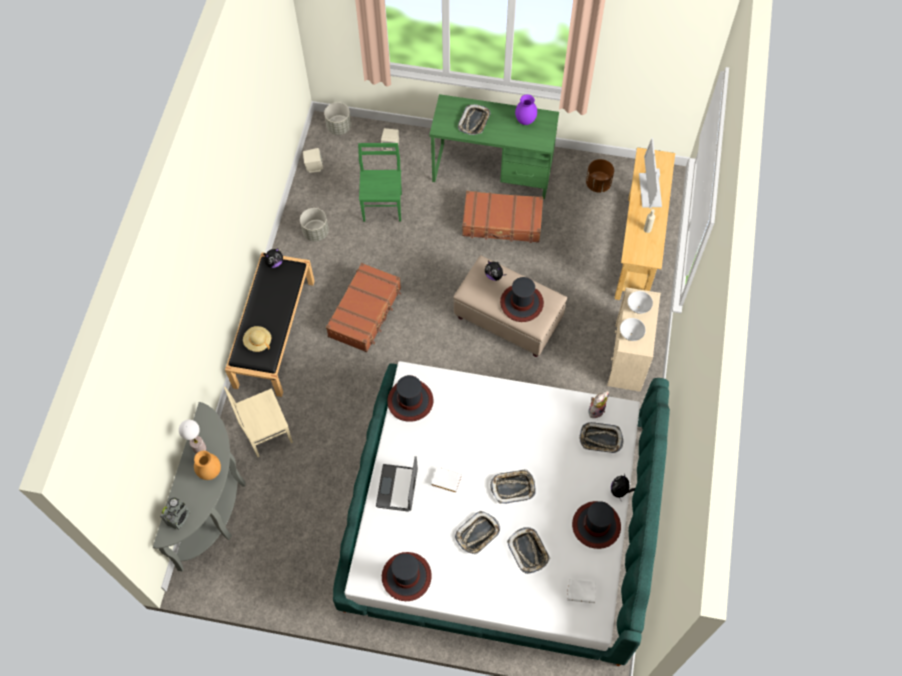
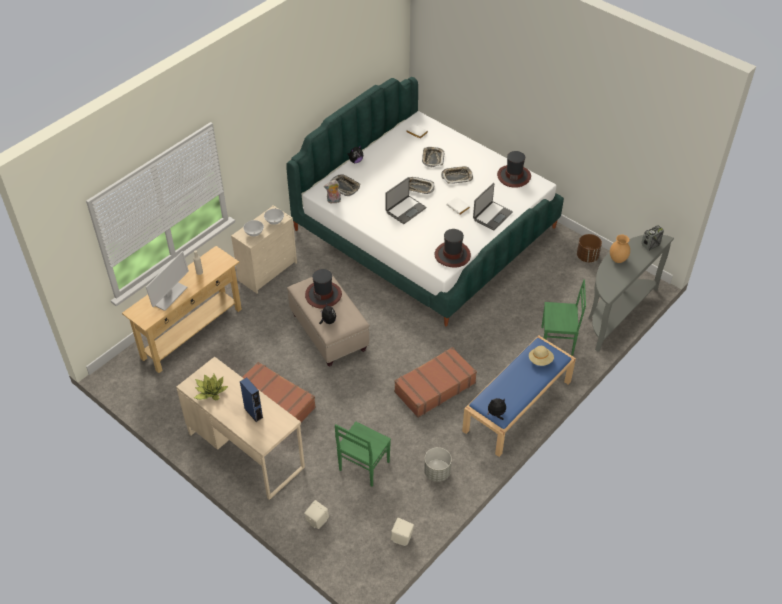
camera: 150 degrees left, 15 degrees down
(200, 449) = (619, 275): table lamp -> none
(266, 432) = (557, 341): beige chair -> green chair
(274, 332) = (517, 406): black bench -> blue bench
(339, 127) = (352, 569): grey planter -> none
(474, 122) = (253, 413): tray -> blue speaker
(492, 171) = (246, 450): green desk -> beige desk
(505, 441) = (405, 210): none -> laptop
(525, 121) = (210, 392): purple vase -> potted plant
(596, 525) = (383, 153): hat -> none
(598, 184) = (172, 395): brown planter -> brown planter (587, 256)

